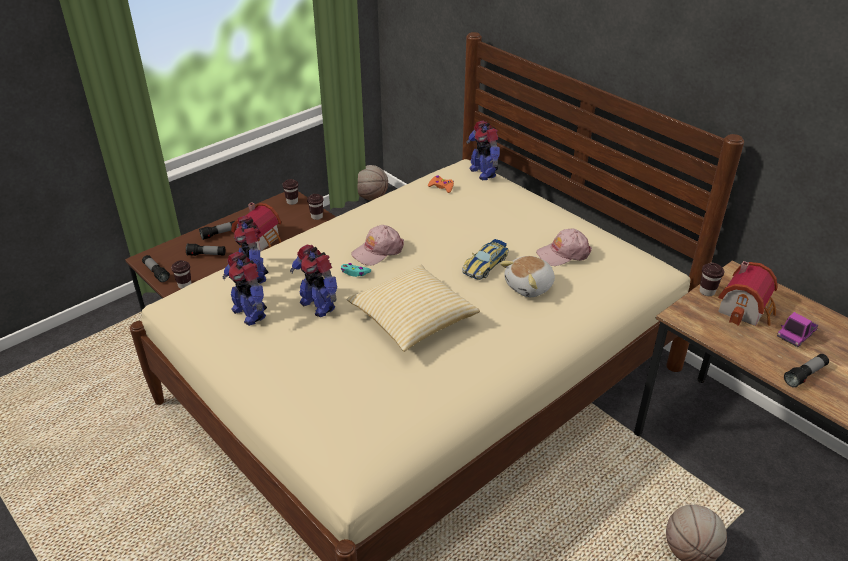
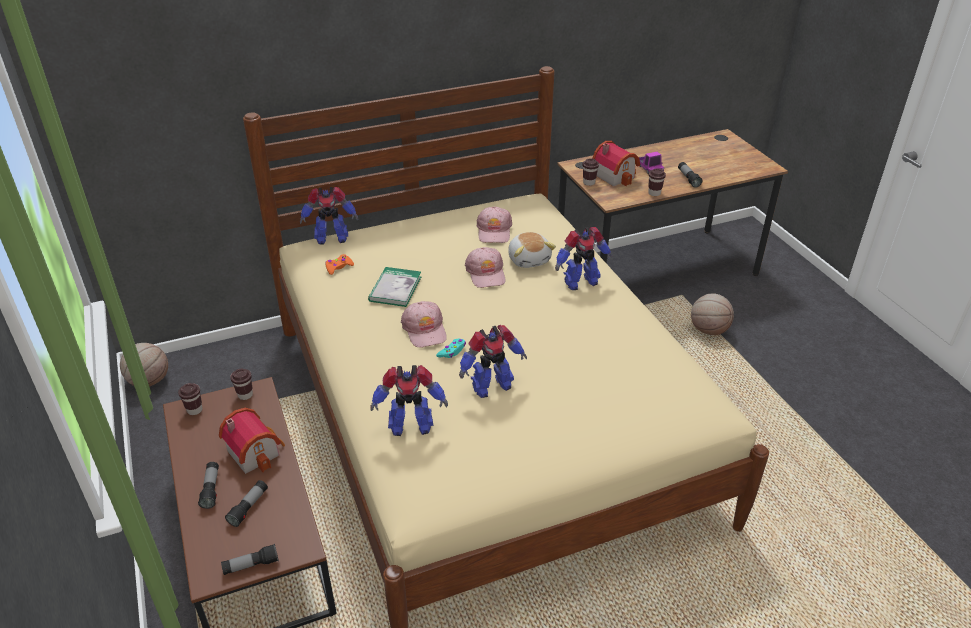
camera: 70 degrees left, 0 degrees up
(184, 285) = (299, 537): brown cup -> brown cup (654, 193)
(249, 313) = (477, 438): toy robot -> toy robot (580, 282)
(412, 320) = (544, 331): pillow -> none
(427, 221) = (395, 289): none -> book
(485, 265) = (486, 273): toy car -> pink cap

